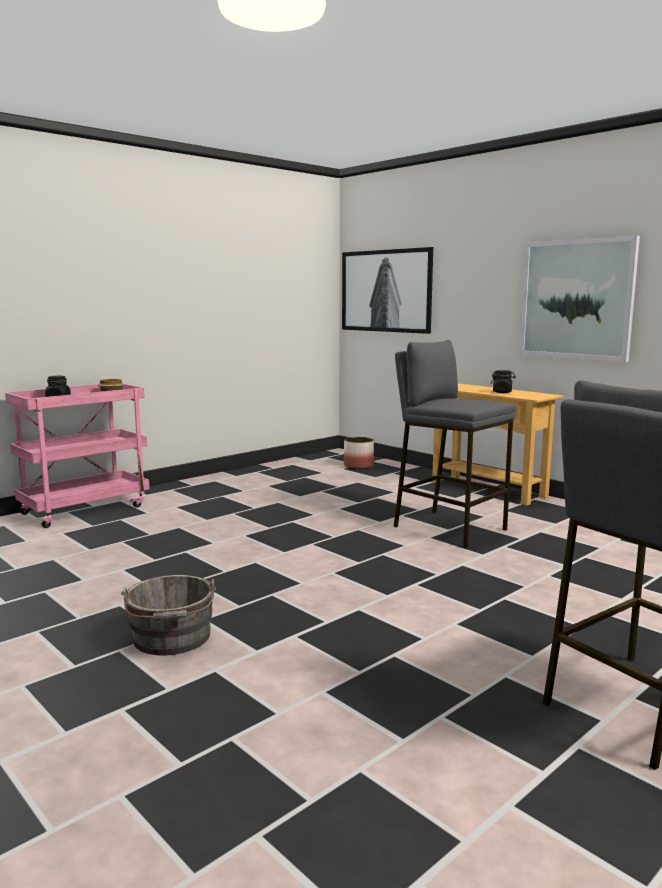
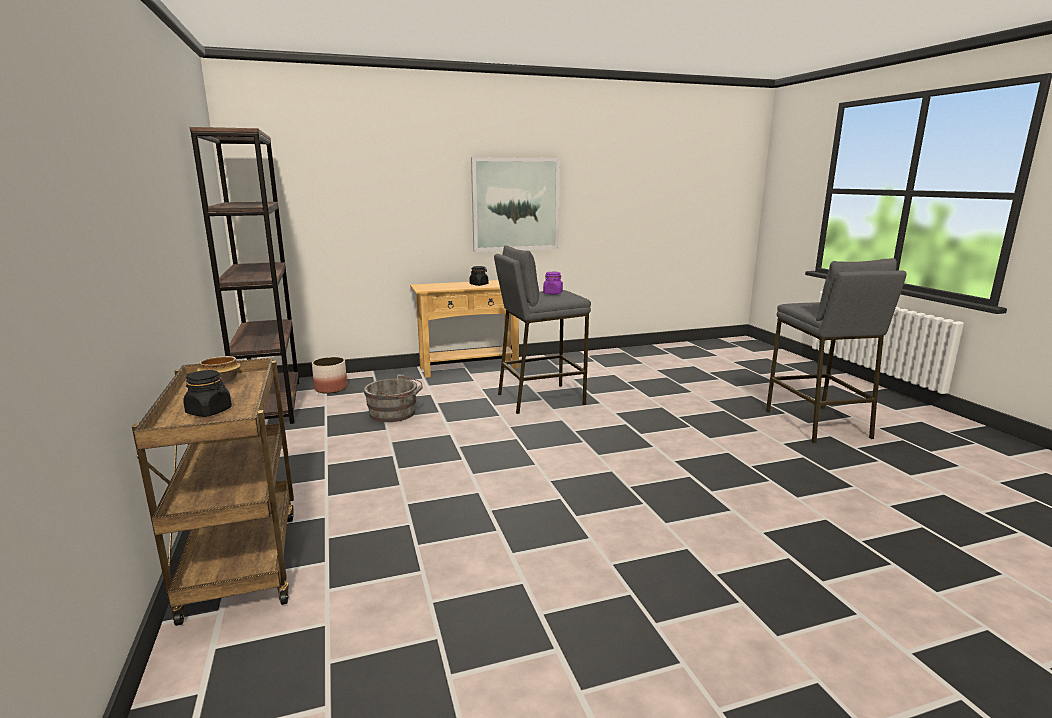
camera: 65 degrees left, 5 degrees up
(85, 509) = (241, 561): pink cart -> brown cart
(172, 639) = (700, 544): grey bucket -> grey bucket (395, 414)
(307, 461) = (271, 404): none -> brown bookcase
(386, 291) = (304, 199): picture -> none
(467, 401) = (553, 293): none -> purple jar

